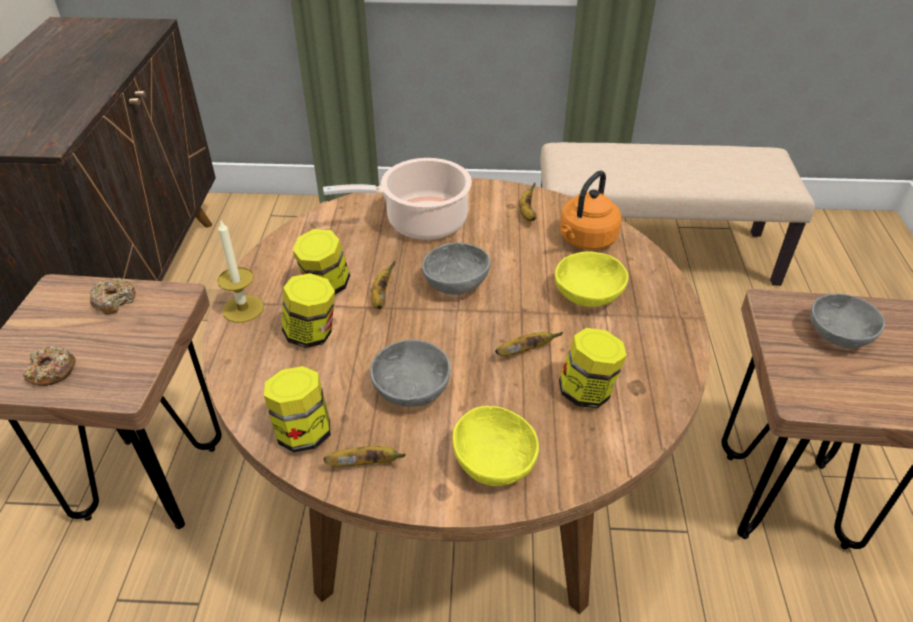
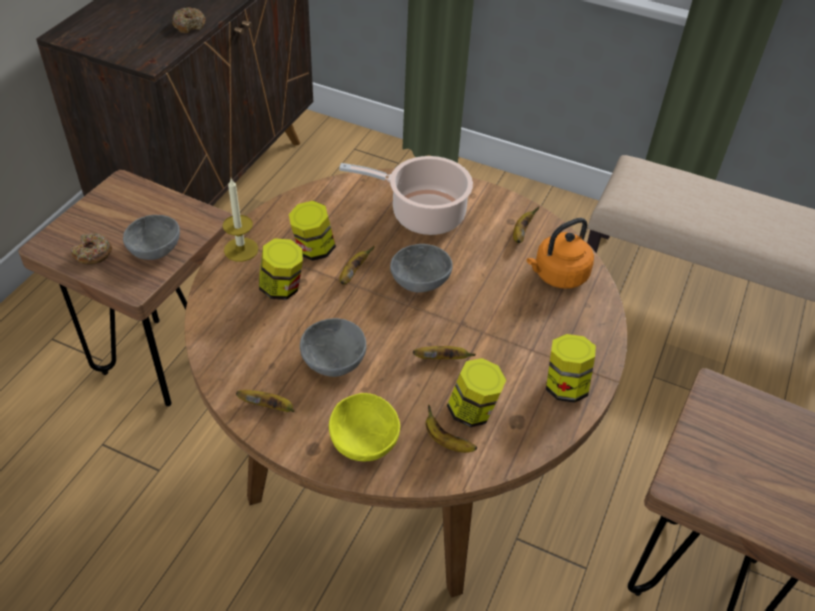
camera: 20 degrees right, 5 degrees up
(114, 301) = (160, 208): donut -> donut (189, 25)
(303, 432) = (236, 366): jar -> jar (565, 386)
(580, 432) = (446, 441): none -> banana
(588, 296) = (526, 329): yellow bowl -> none
(837, 336) = (758, 440): grey bowl -> grey bowl (154, 250)

